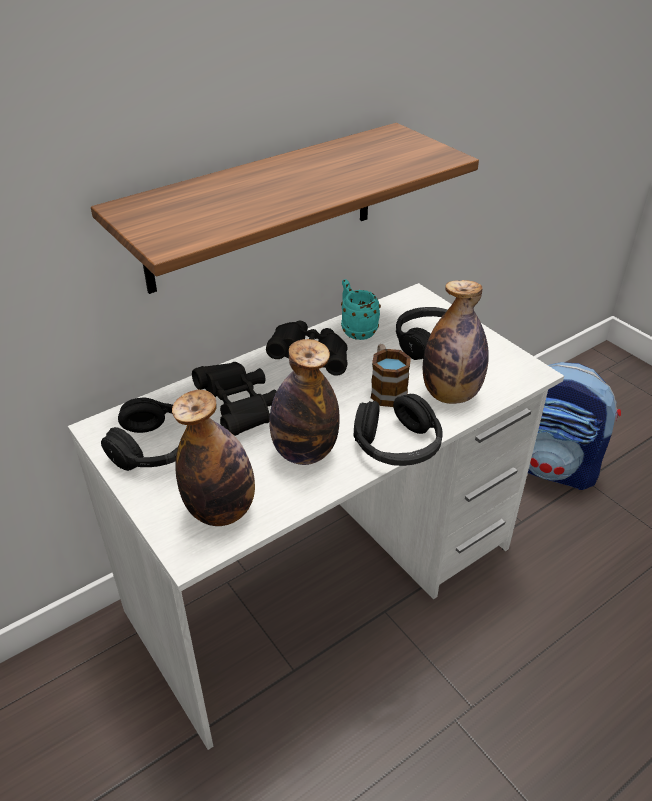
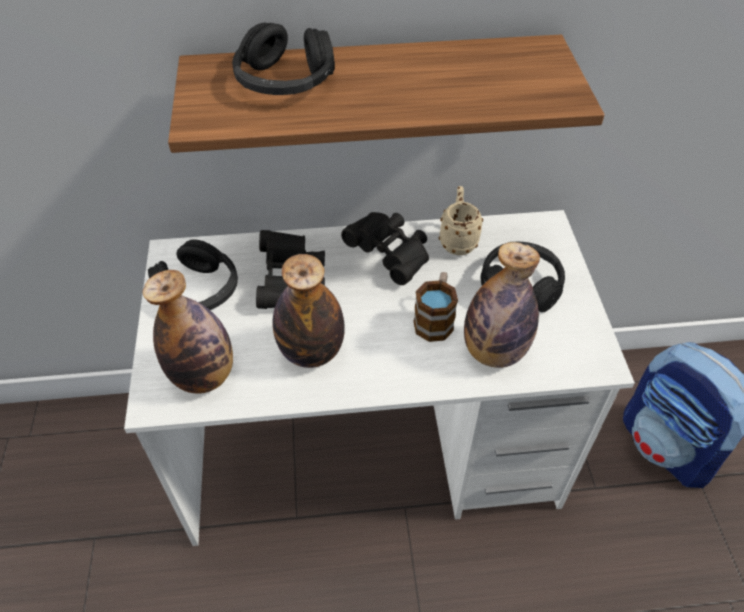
camera: 30 degrees right, 10 degrees up
(356, 329) = (457, 240): turquoise mug -> beige mug
(397, 445) = (398, 383): black headphones -> black headphones (284, 81)

